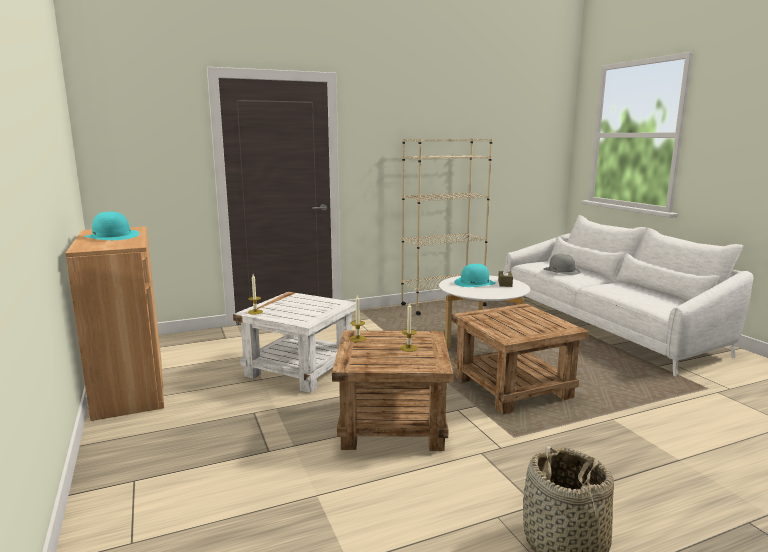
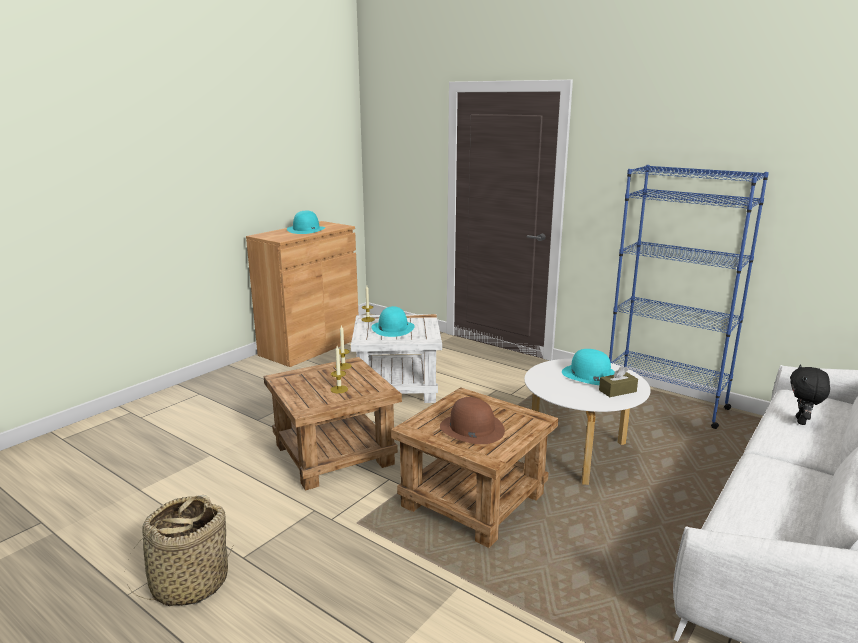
camera: 60 degrees right, 5 degrees up
(296, 308) = (393, 328): none -> turquoise hat
(442, 305) = (665, 403): beige bookcase -> blue bookcase
(524, 324) = (471, 428): none -> brown hat
(561, 270) = (802, 421): grey hat -> black plush toy

